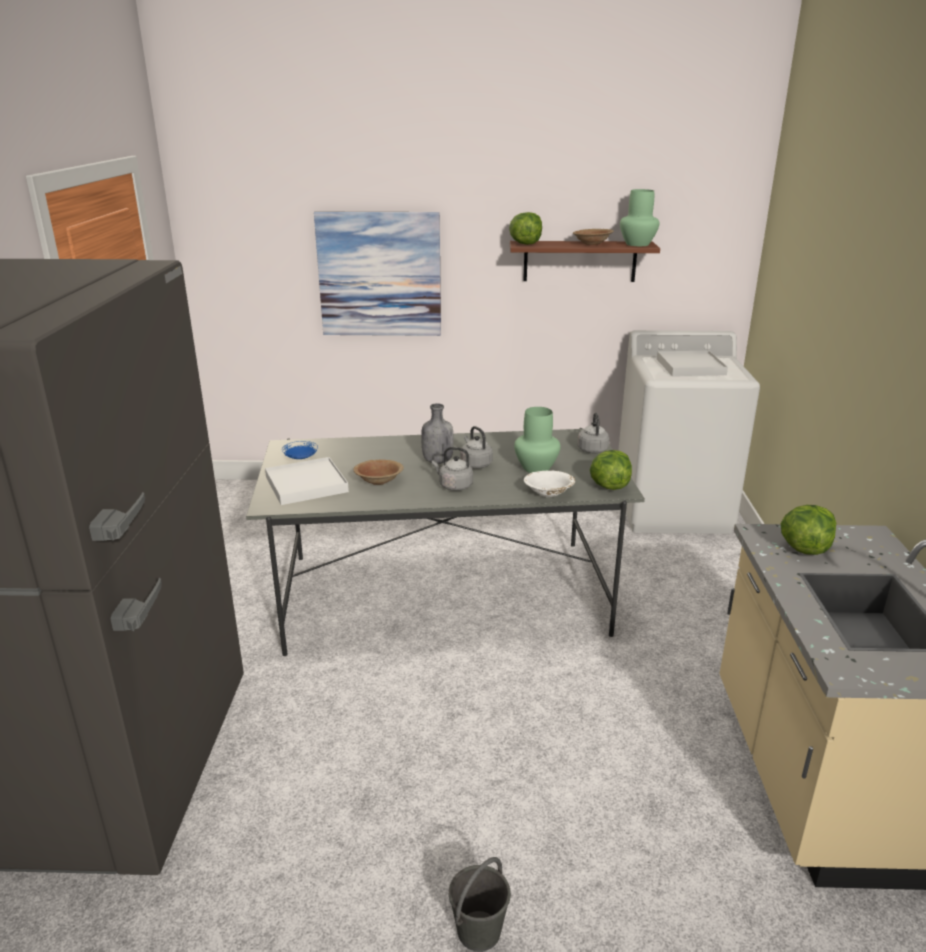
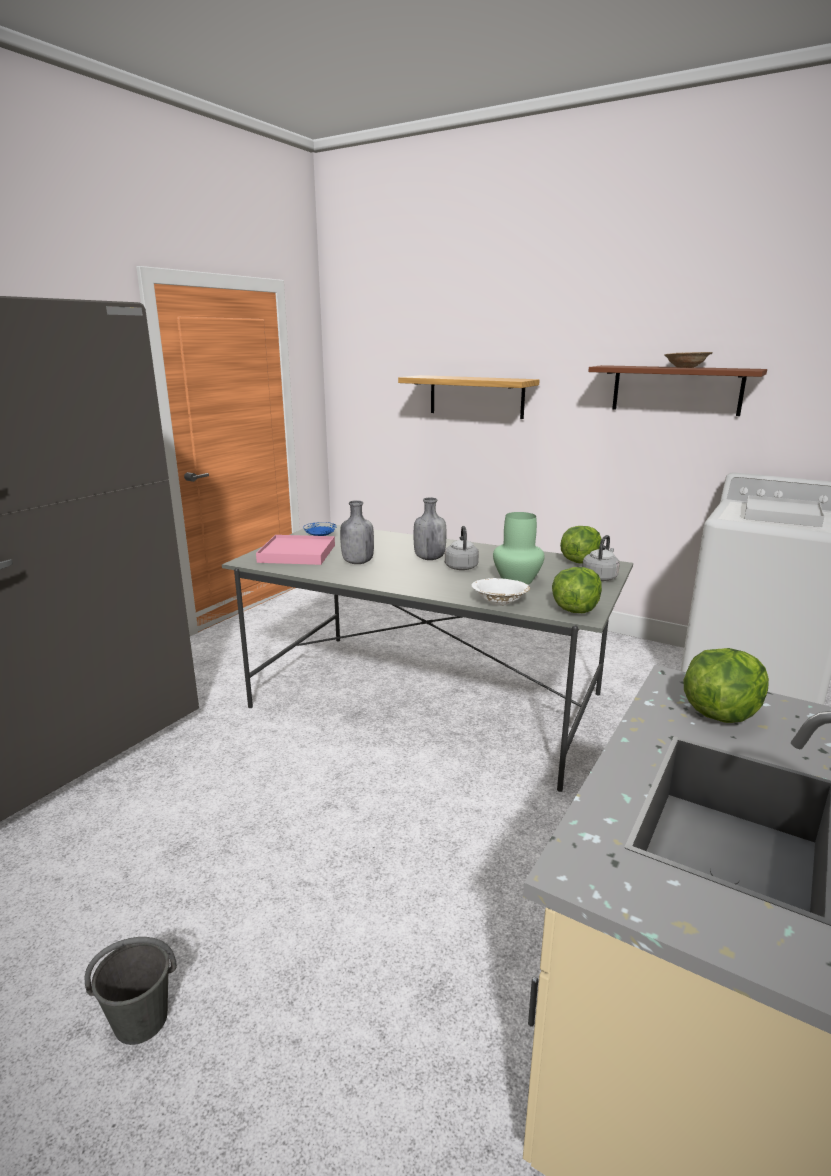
camera: 30 degrees right, 5 degrees down
(306, 484) = (297, 553): white tray -> pink tray
(379, 274) = (476, 396): picture -> shelf
(379, 481) = (357, 562): brown bowl -> grey bottle
(454, 486) = (416, 578): grey kettle -> none
(525, 244) = (610, 366): lettuce -> lettuce (579, 561)
(638, 244) = (741, 368): green vase -> none

